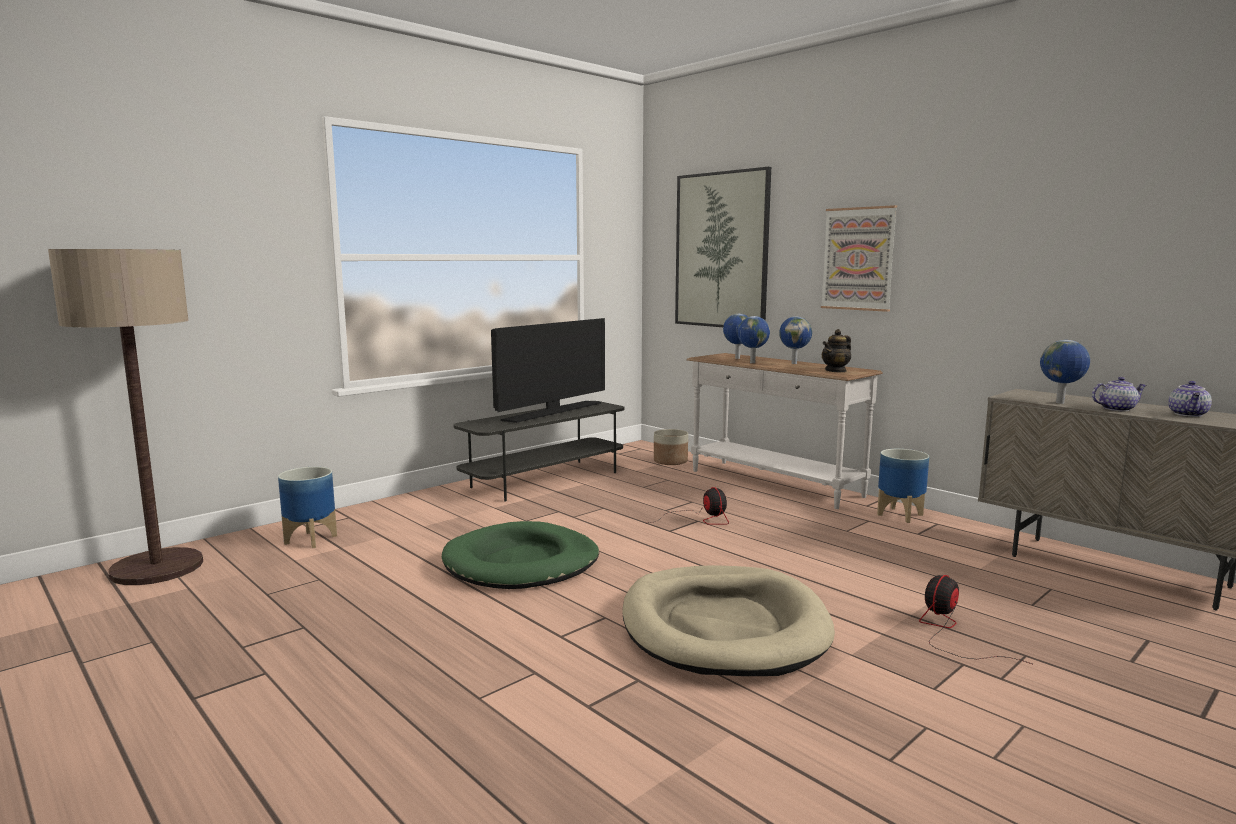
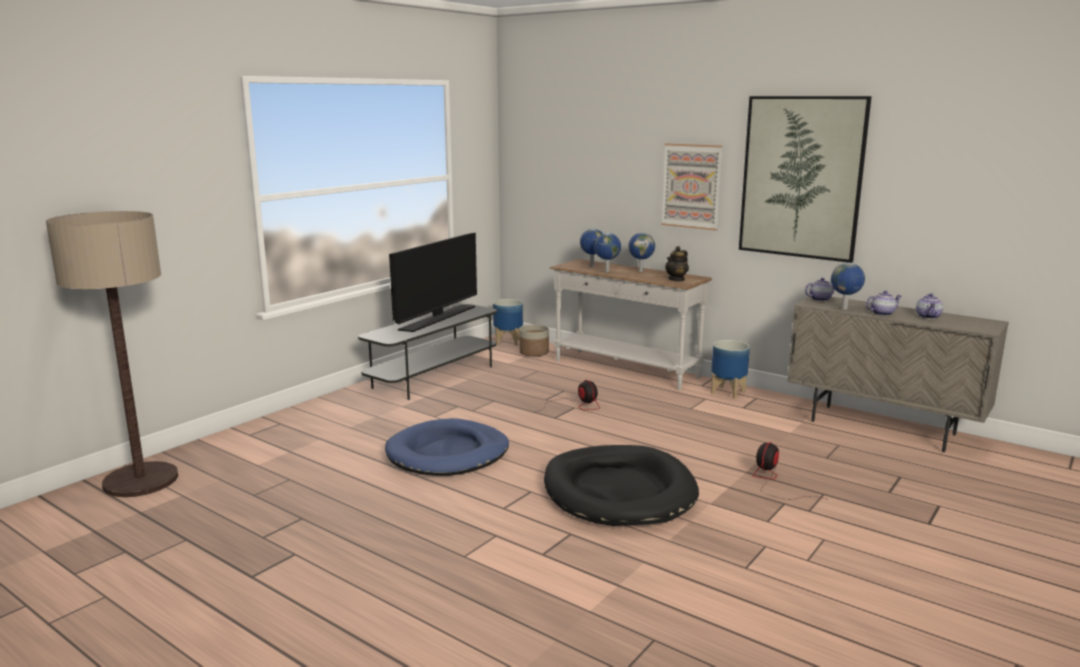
camera: 10 degrees left, 5 degrees up
(310, 540) = (258, 446): planter -> planter (507, 342)
(521, 563) = (448, 453): green dog bed -> blue dog bed
(721, 250) = (573, 170): picture -> picture (801, 177)
(723, 627) = (618, 491): beige dog bed -> black dog bed
(1025, 393) = (820, 299): none -> teapot

